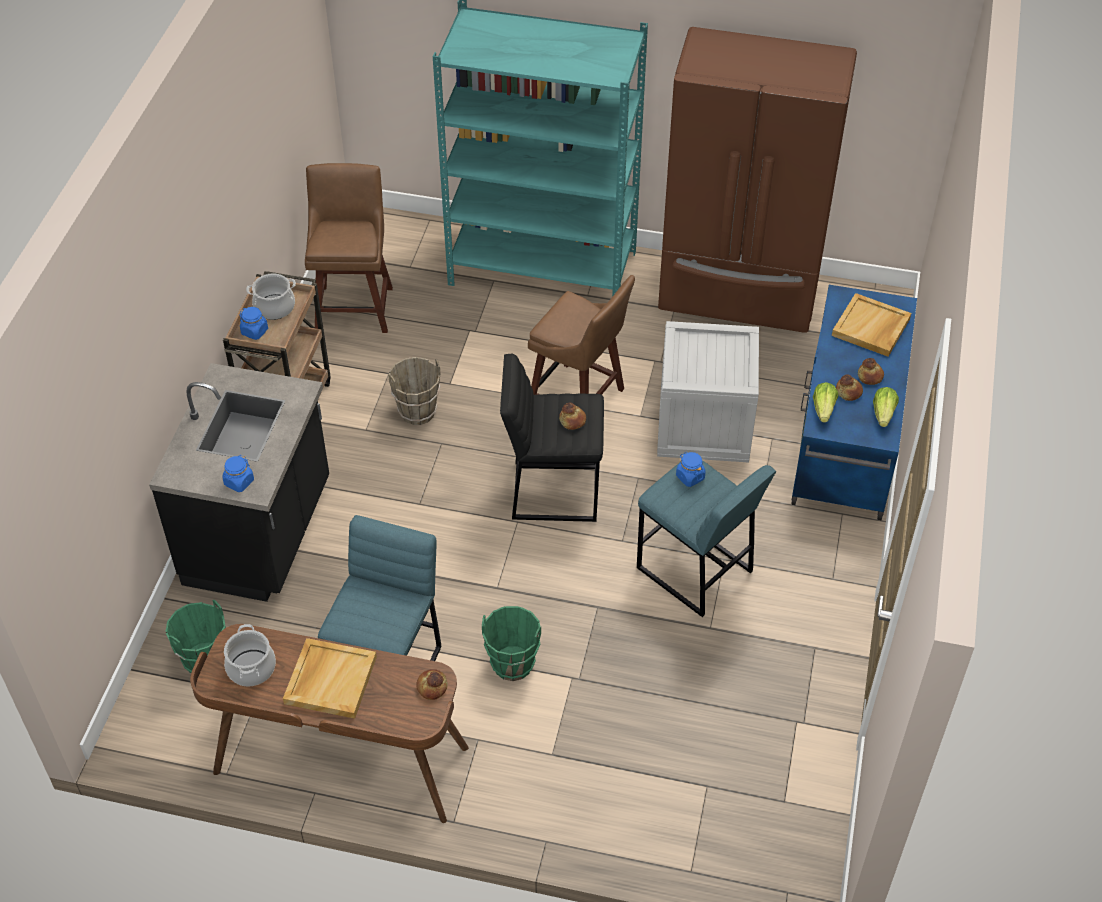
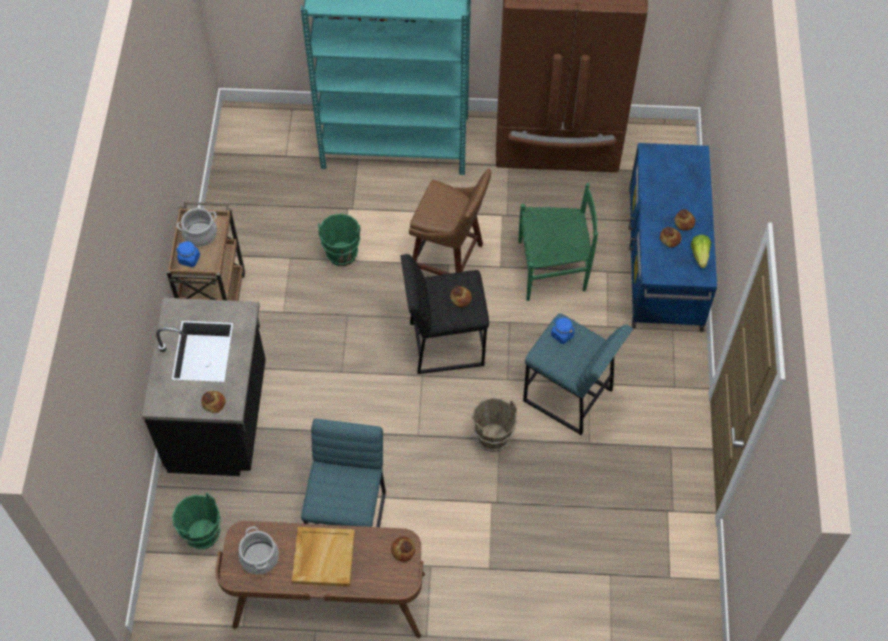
camera: 10 degrees left, 10 degrees up
(239, 482) = (214, 403): blue jar -> bread
(355, 305) = (248, 199): brown chair -> none
(417, 411) = (321, 289): brown bucket -> brown bucket (492, 438)
(512, 664) = (444, 498): green bucket -> green bucket (342, 254)
(704, 426) = (553, 268): crate -> green chair
(823, 409) = (653, 257): lettuce -> none
(871, 328) = (678, 178): beige tray -> none

